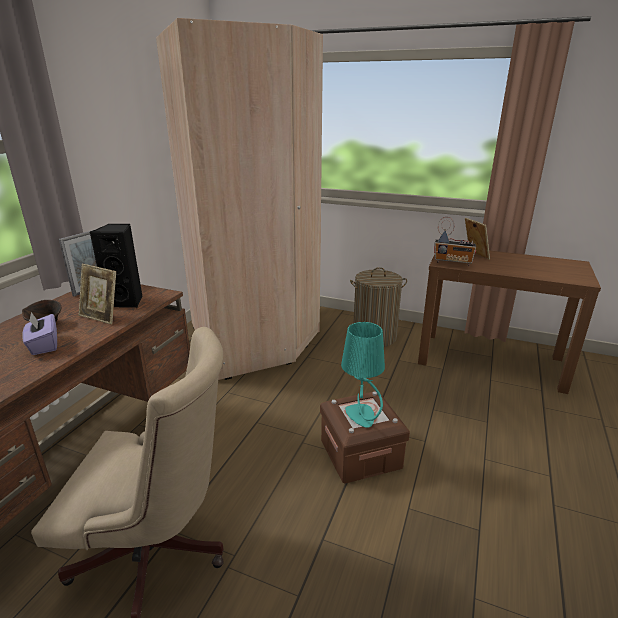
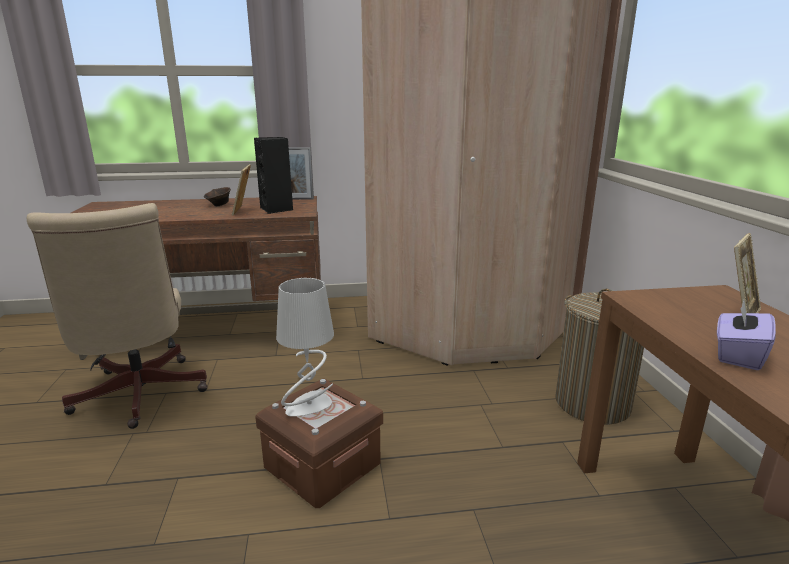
camera: 60 degrees right, 5 degrees down
(44, 345) = (187, 212): purple tissue box -> purple tissue box (737, 355)
(361, 416) = (309, 406): turquoise table lamp -> grey table lamp
(453, 263) = (652, 304): radio -> none

